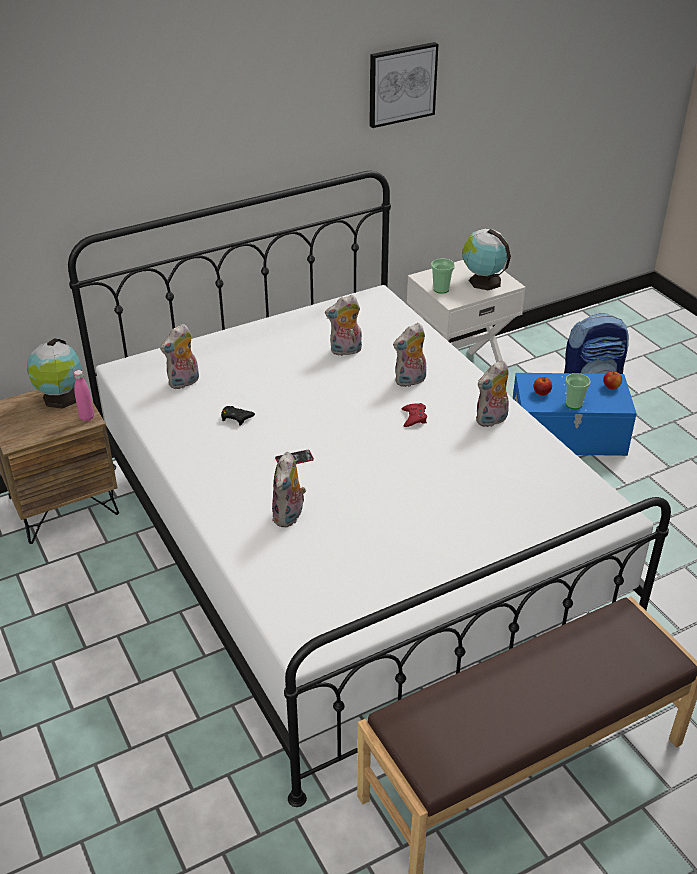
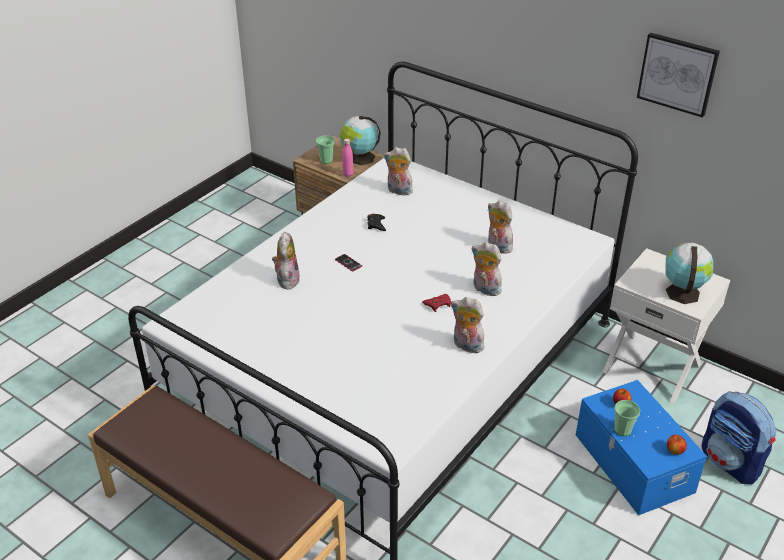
camera: 65 degrees right, 0 degrees up
(289, 516) = (287, 280): plush toy -> plush toy turned 105 degrees clockwise
(441, 289) = (642, 272): cup -> cup (326, 160)

